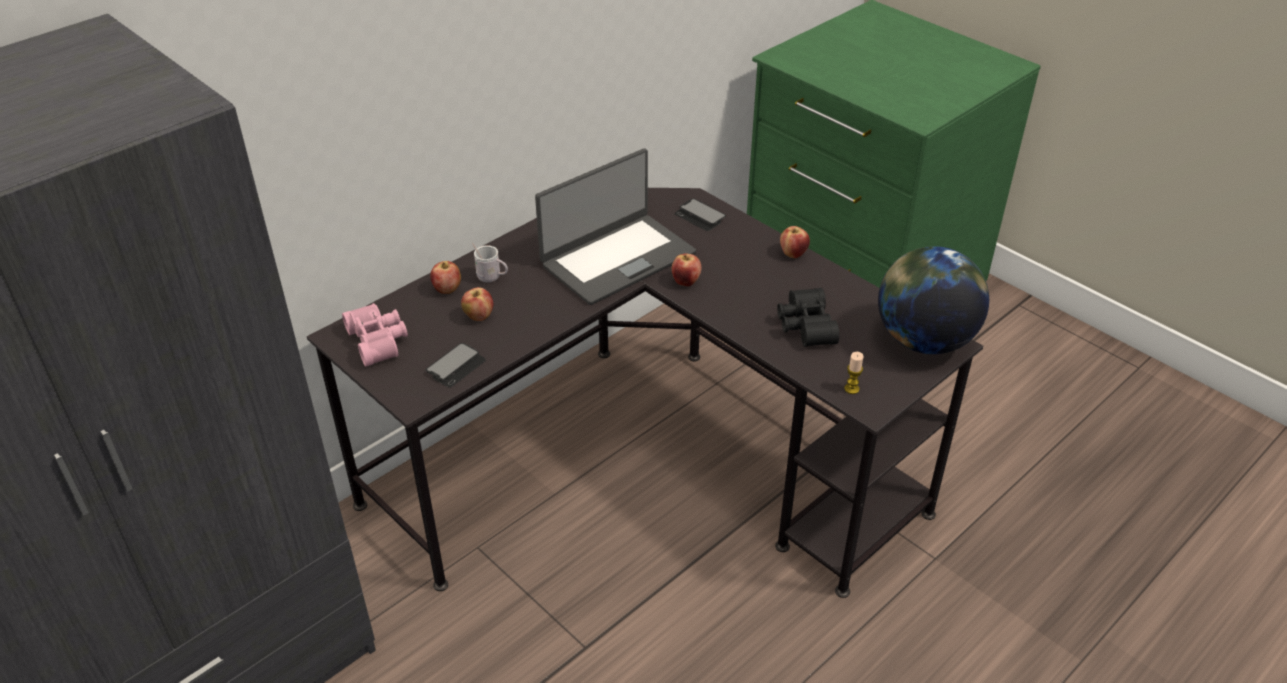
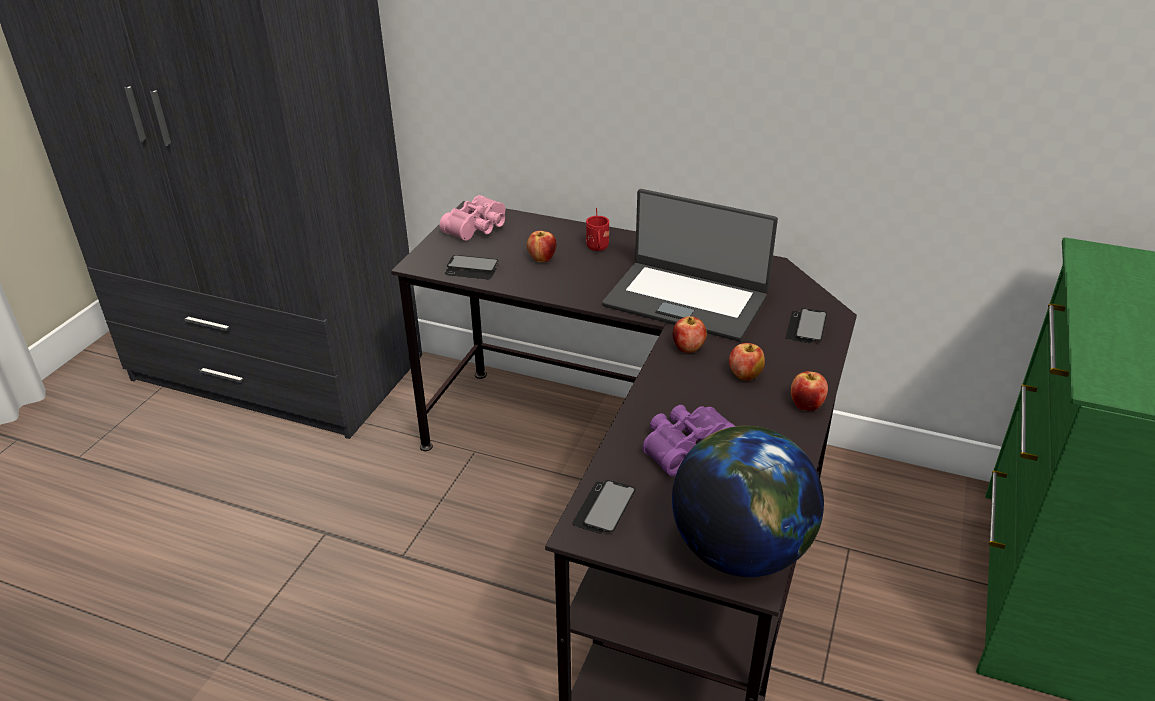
camera: 65 degrees right, 5 degrees down
(447, 290) = (564, 235): apple -> apple (744, 376)
(492, 278) = (597, 249): white mug -> red mug
(804, 326) = (684, 445): black binoculars -> purple binoculars
(851, 389) = (604, 508): candle -> phone

